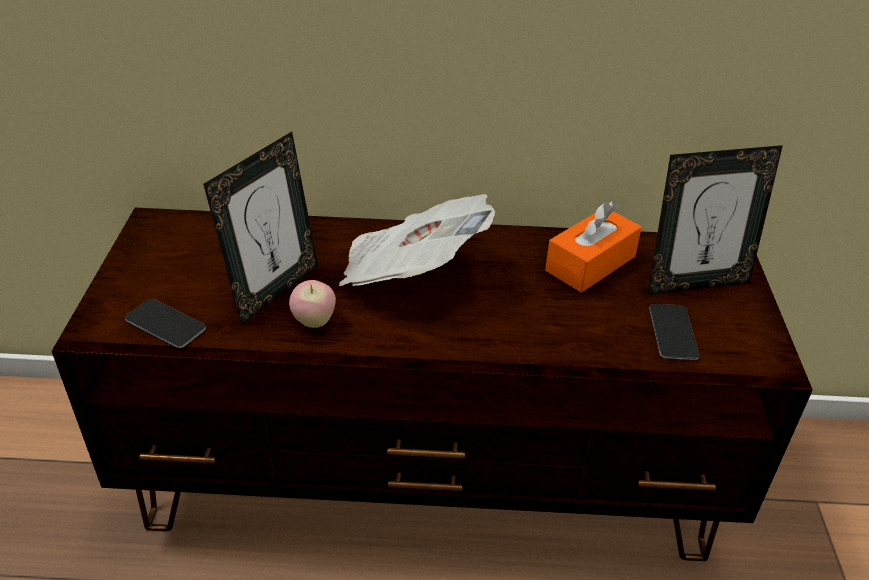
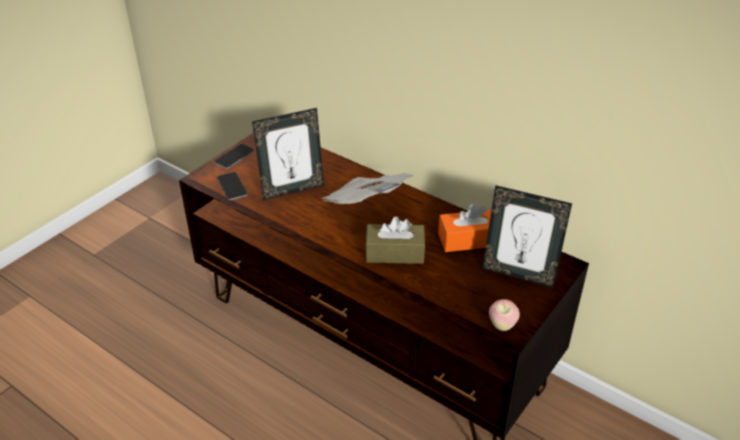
camera: 35 degrees right, 0 degrees up
(314, 321) = (296, 211): apple -> apple (502, 325)
(519, 322) = (395, 253): none -> brown tissue box
(673, 332) = (473, 292): phone -> phone (234, 156)

